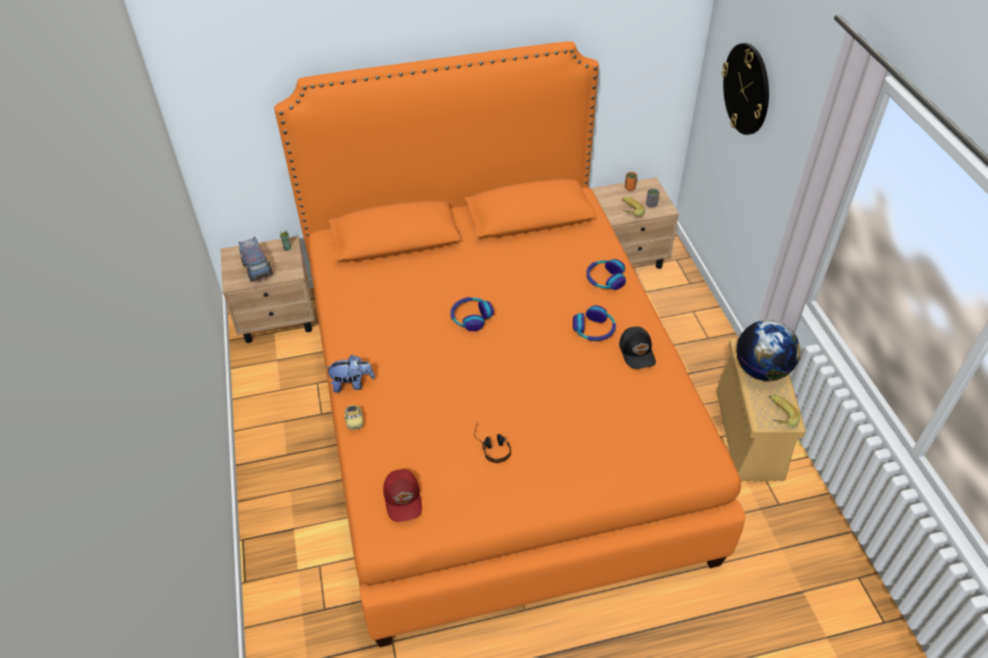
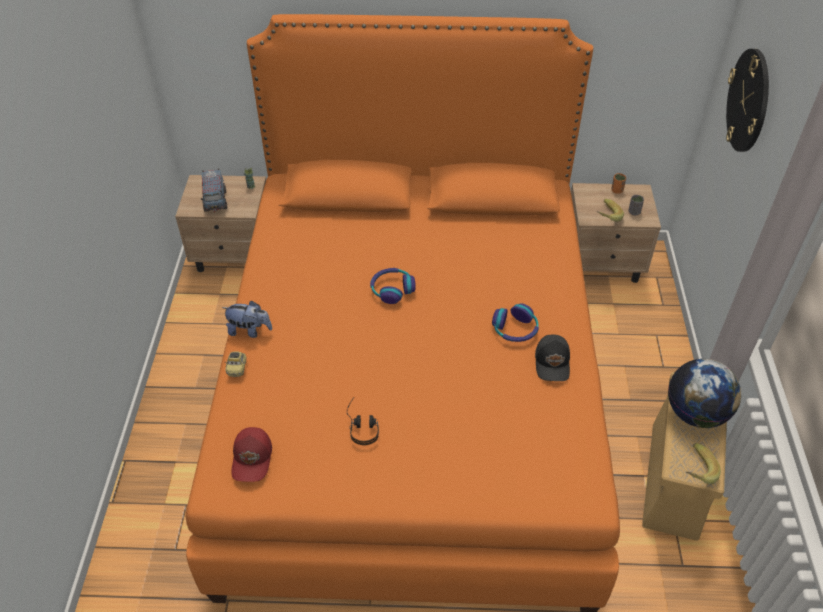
camera: 15 degrees right, 0 degrees up
(605, 279) = (546, 279): headphones -> none

